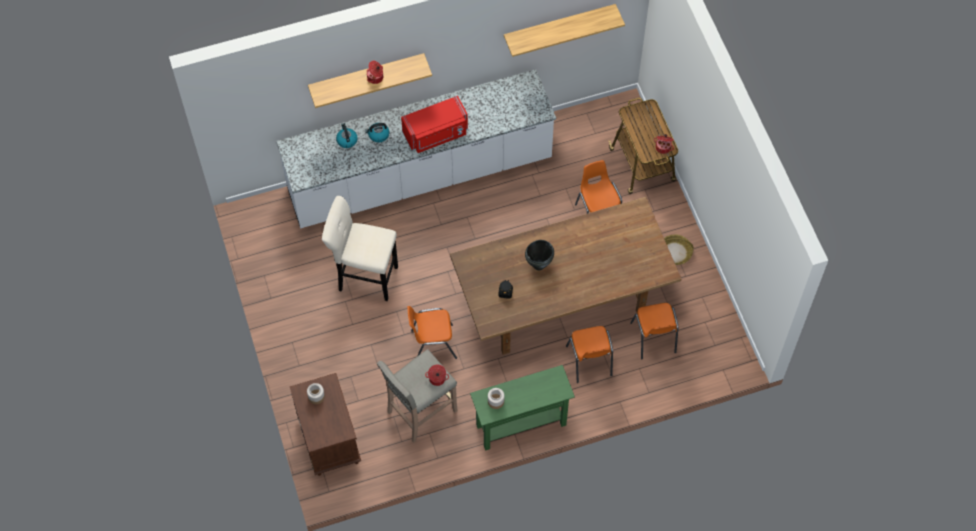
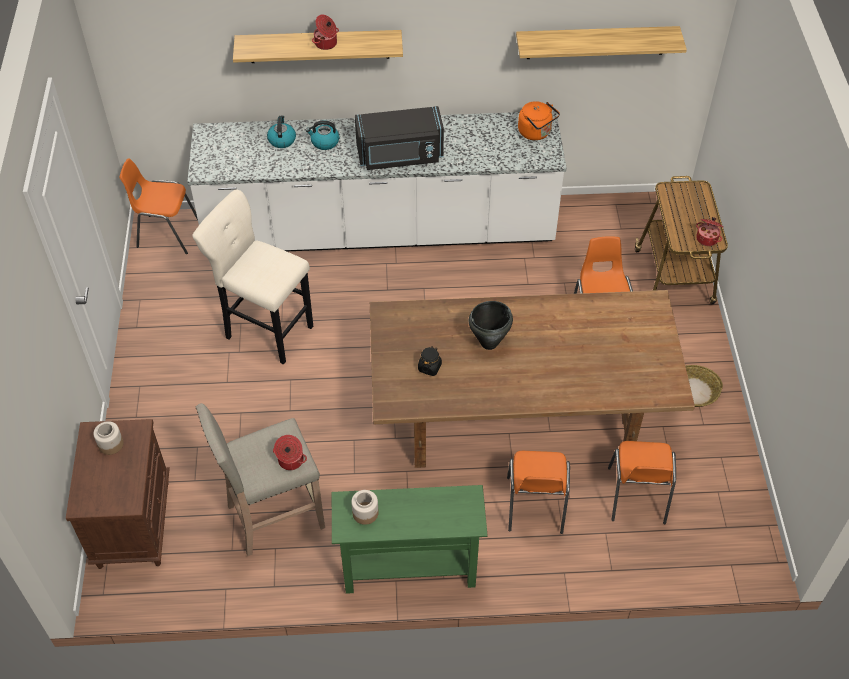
camera: 15 degrees right, 10 degrees down
(432, 343) = (323, 431): orange chair -> orange chair (166, 233)
(436, 134) = (400, 156): red microwave -> black microwave
(527, 92) = (536, 133): none -> orange kettle

